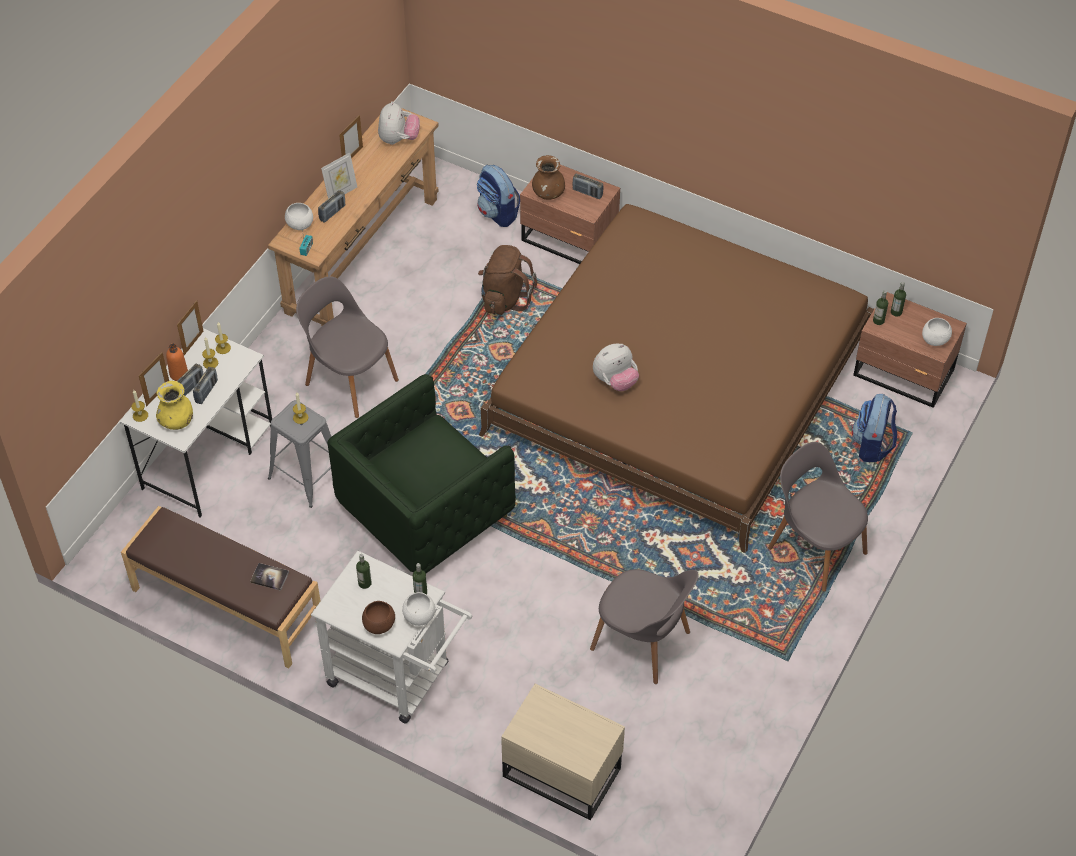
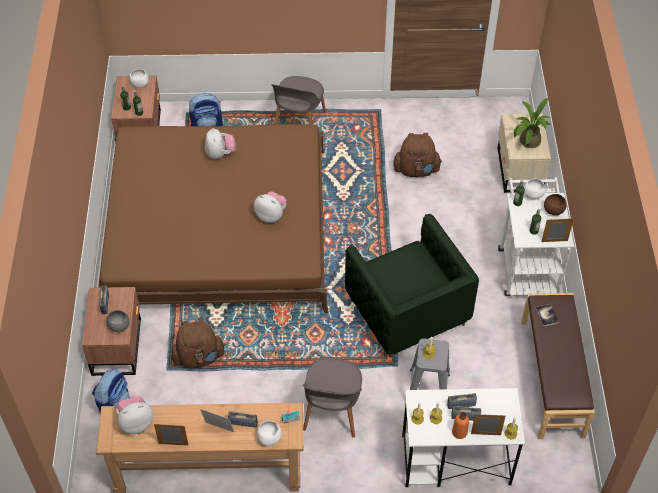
camera: 120 degrees left, 0 degrees up
(177, 421) = (497, 407): yellow vase -> none
(193, 343) = (426, 441): picture frame -> picture frame (554, 241)
(425, 512) = (407, 311): green armchair -> green armchair turned 45 degrees clockwise
(548, 193) = (119, 327): brown vase -> grey bowl
(549, 725) = (527, 142): none -> potted plant
(642, 642) = (416, 170): grey chair -> brown backpack
(753, 374) = (220, 154): none -> plush toy

